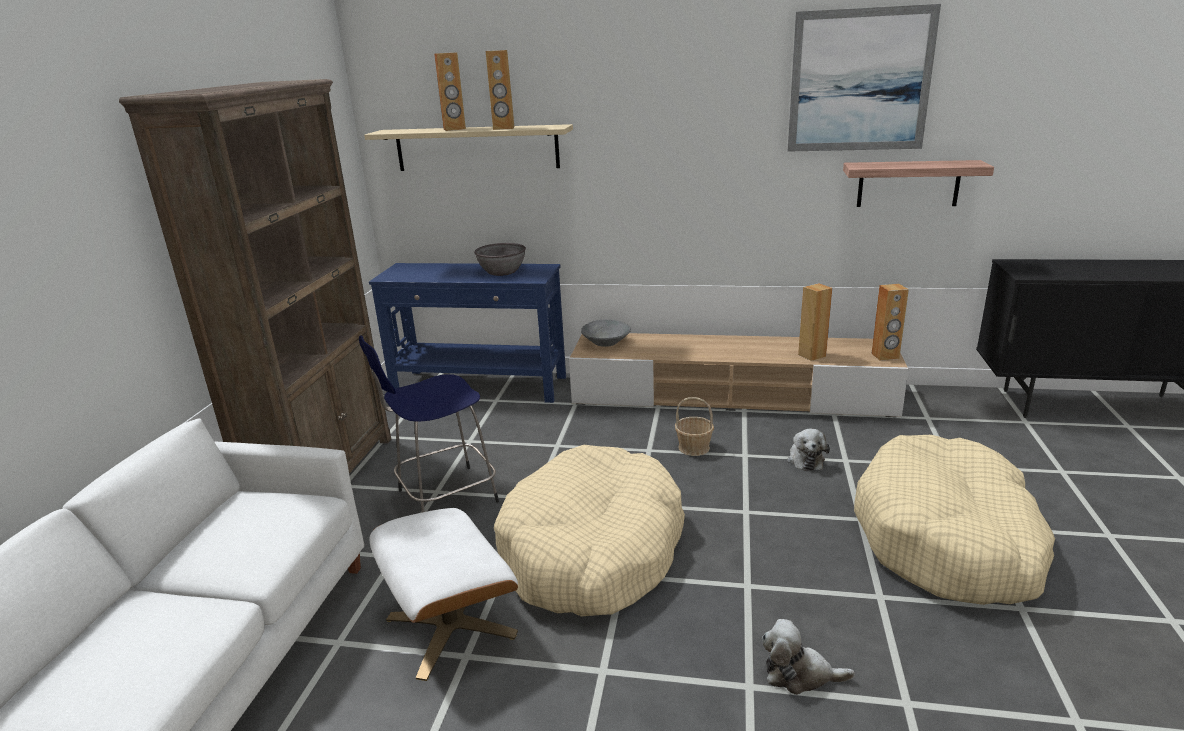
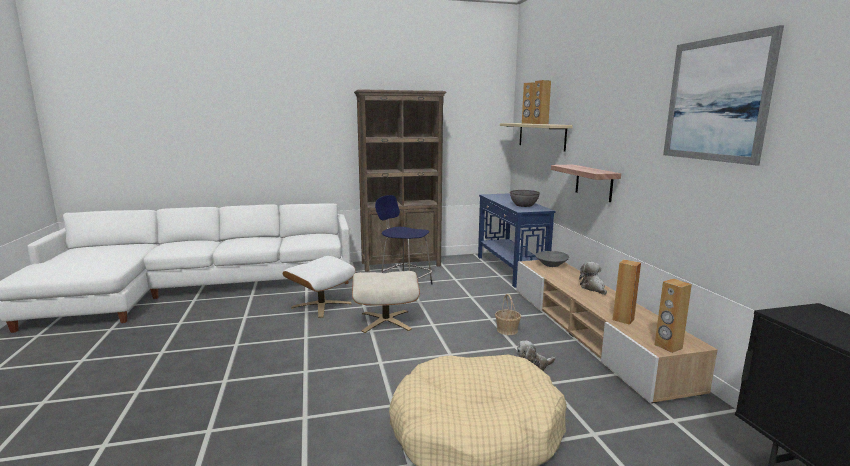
camera: 65 degrees right, 10 degrees down
(592, 550) = (386, 321): beige dog bed -> beige ottoman
(799, 674) = (317, 383): plush toy -> plush toy (593, 288)
(908, 184) = (746, 199): shelf -> shelf (593, 182)

